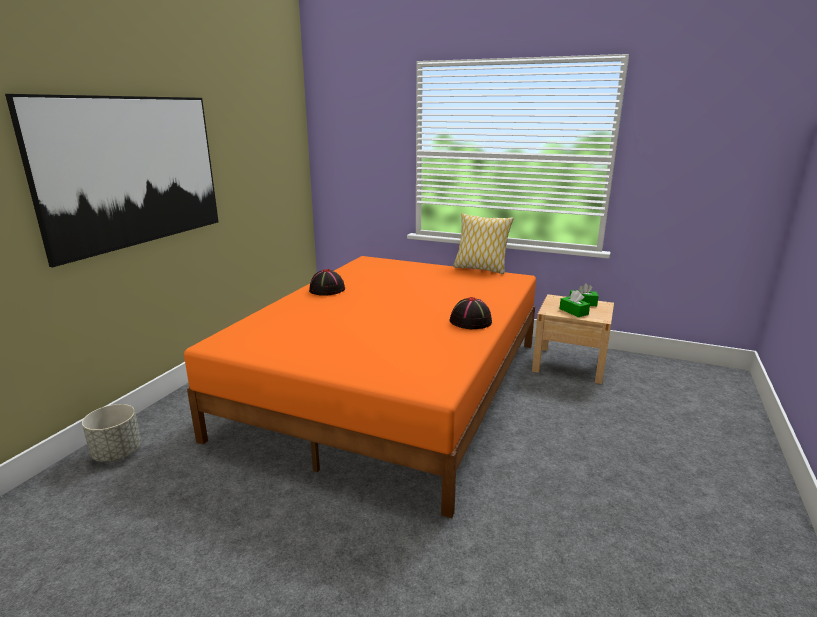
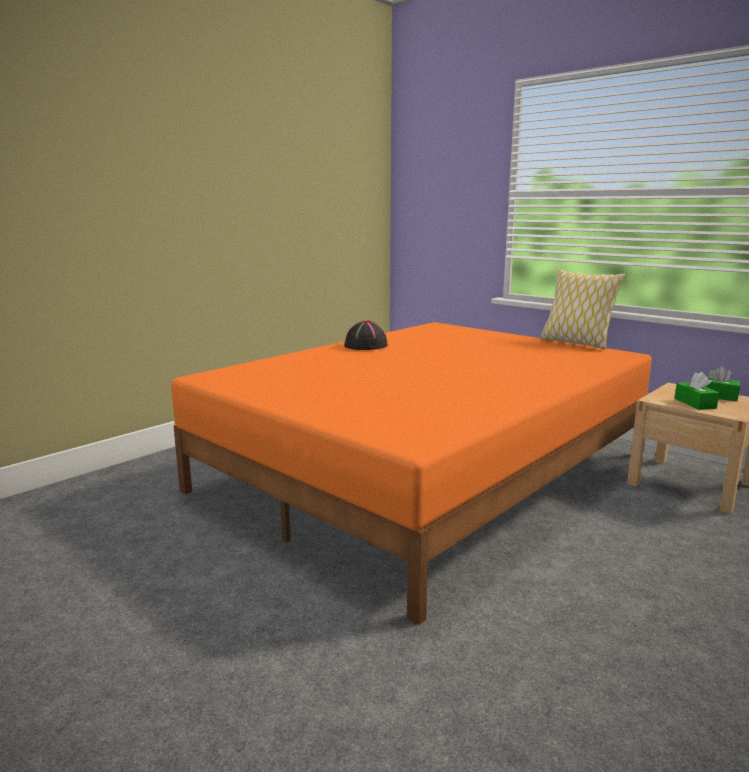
camera: 20 degrees right, 5 degrees down
(117, 453) = (101, 487): grey planter -> none
(133, 172) = (165, 192): picture -> none
(471, 322) = (518, 388): black hat -> none

